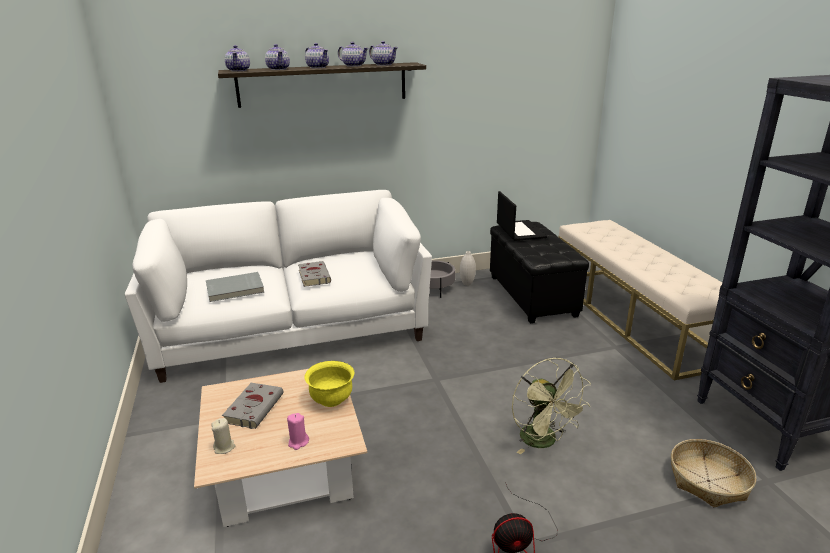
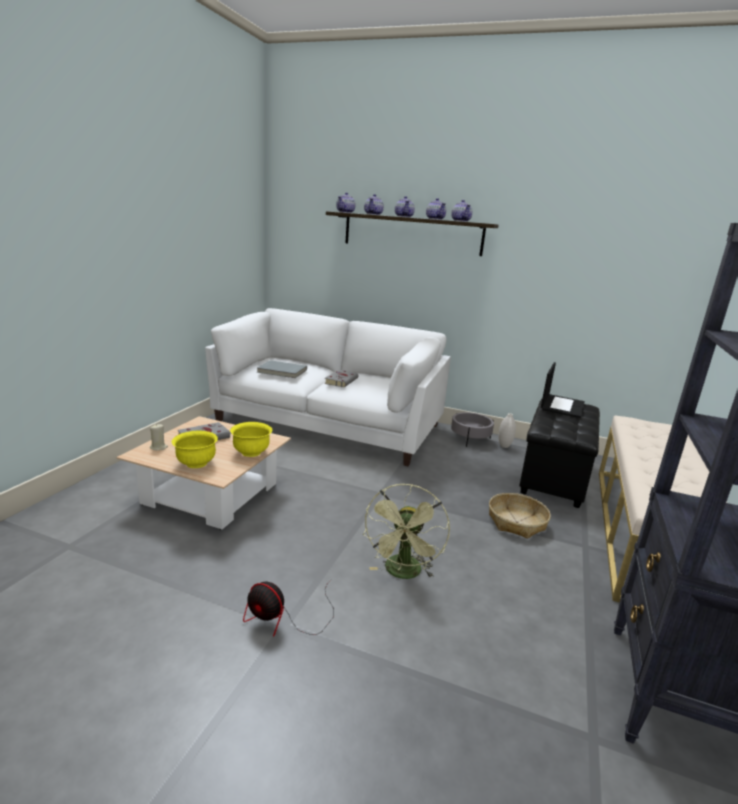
camera: 35 degrees right, 5 degrees down
(298, 442) = (196, 463): pink candle -> yellow bowl
(708, 481) = (519, 693): basket -> basket (516, 522)

